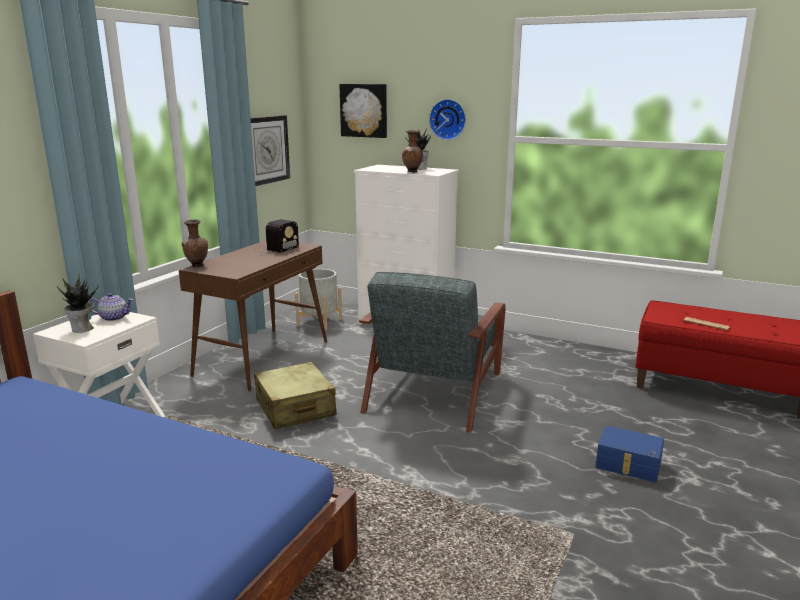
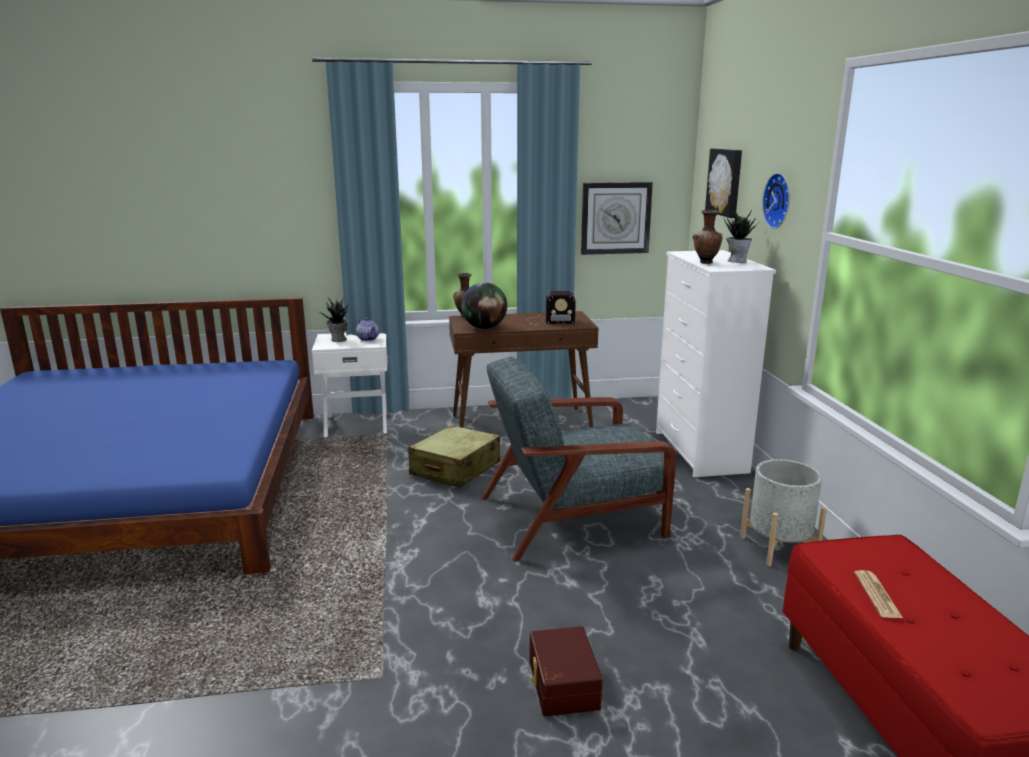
camera: 55 degrees right, 0 degrees up
(245, 268) = (484, 328): none -> globe
(319, 322) = (628, 417): grey planter -> grey planter (778, 547)
(628, 465) = (561, 684): blue storage box -> brown storage box

